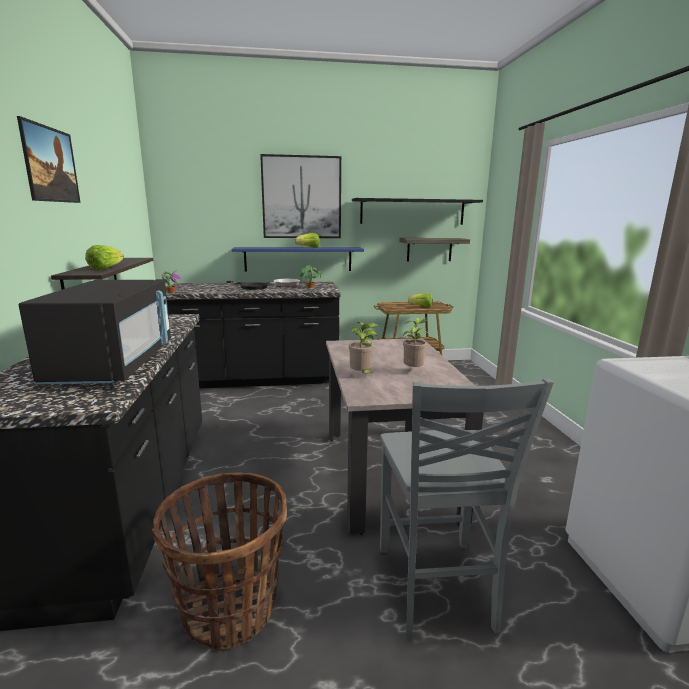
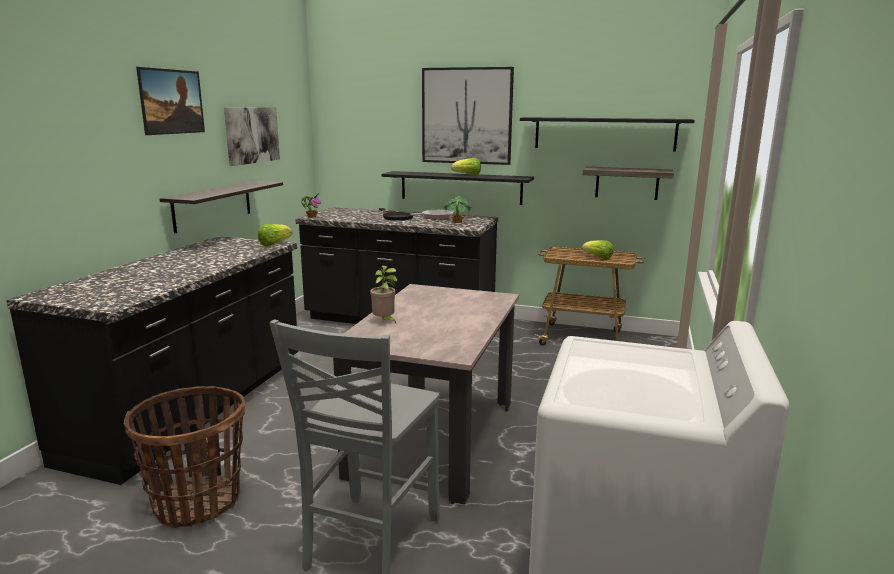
camera: 25 degrees right, 0 degrees up
(106, 268) = (212, 193): lettuce -> lettuce (274, 244)
(112, 210) = (251, 135): none -> picture
(115, 365) = (162, 280): black microwave -> none
(298, 259) = (460, 187): blue shelf -> black shelf
(413, 371) = (443, 325): potted plant -> none

